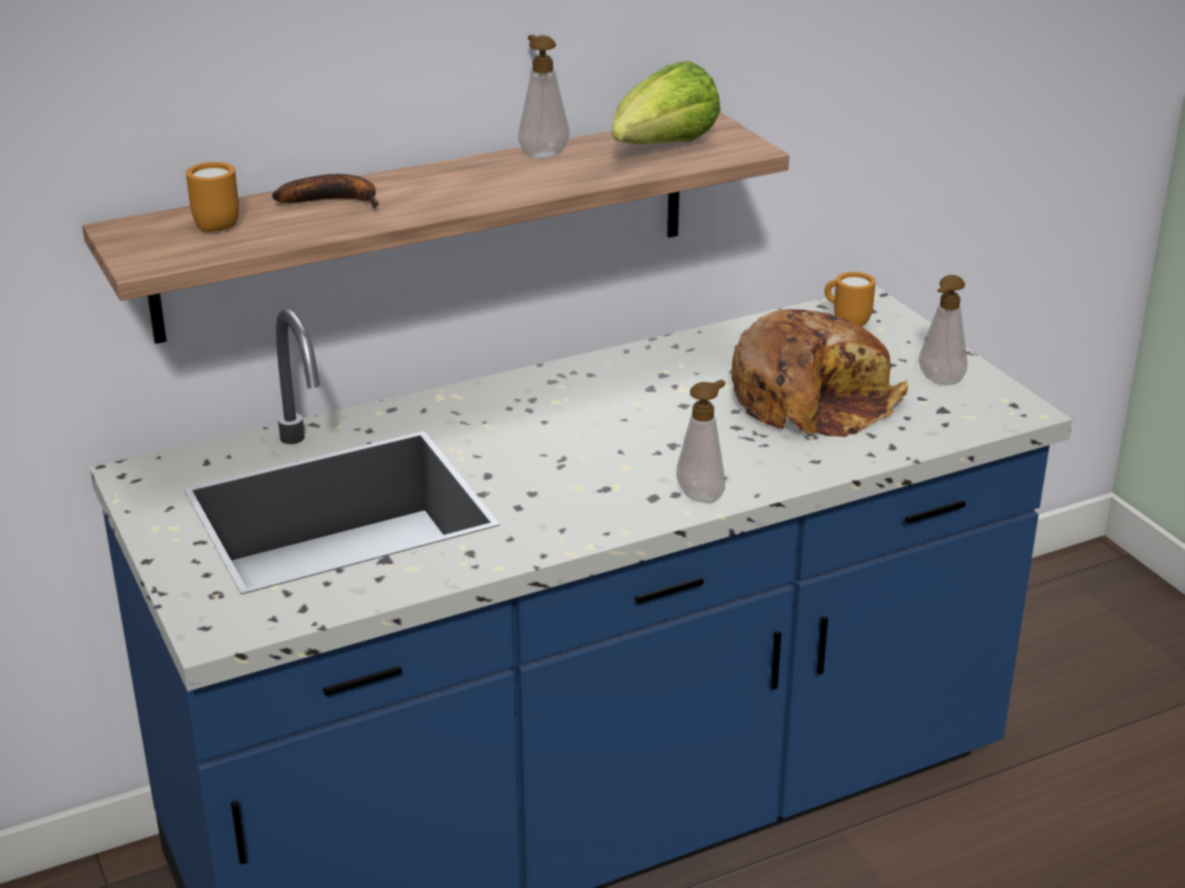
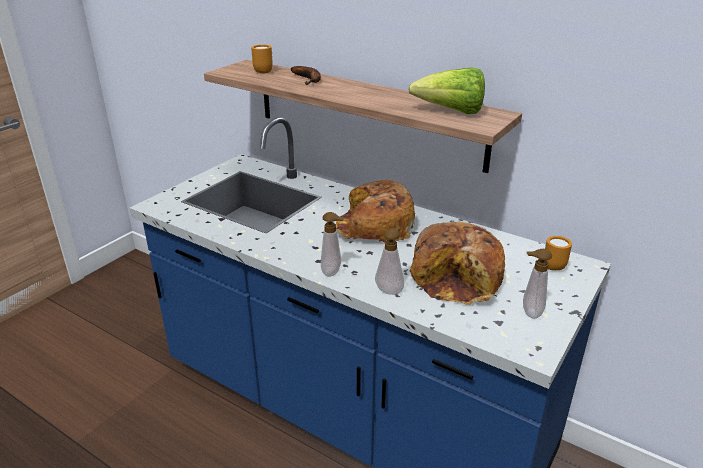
camera: 60 degrees right, 0 degrees up
(542, 153) = (407, 95): soap dispenser -> soap dispenser (390, 289)
(591, 415) = (374, 226): none -> bread

